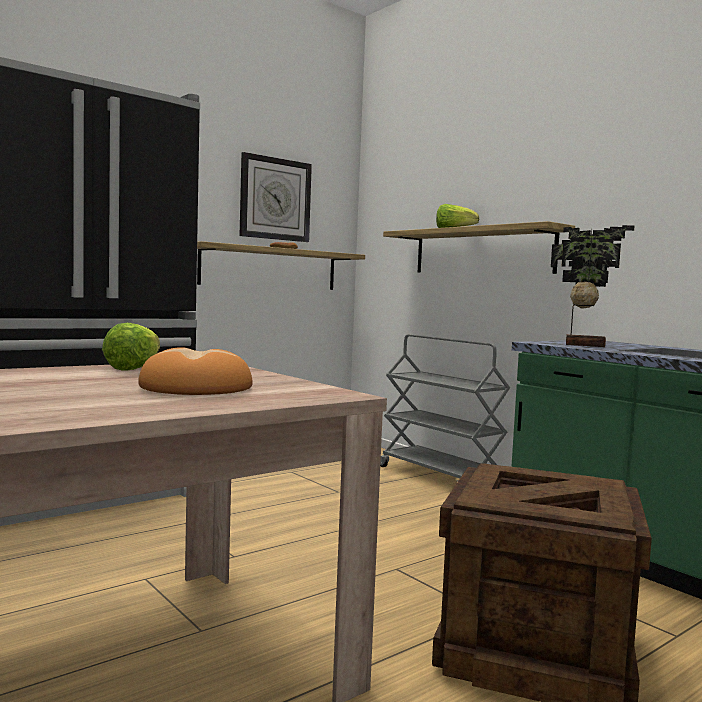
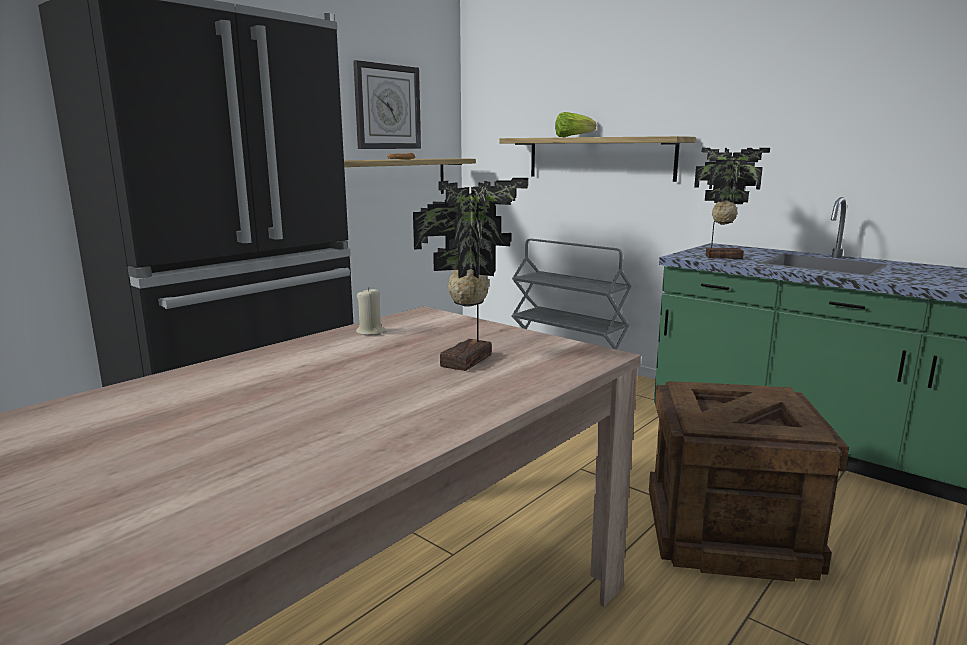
camera: 10 degrees left, 10 degrees up
(134, 368) = (371, 332): lettuce -> beige candle
(195, 388) = (471, 361): bread -> potted plant

